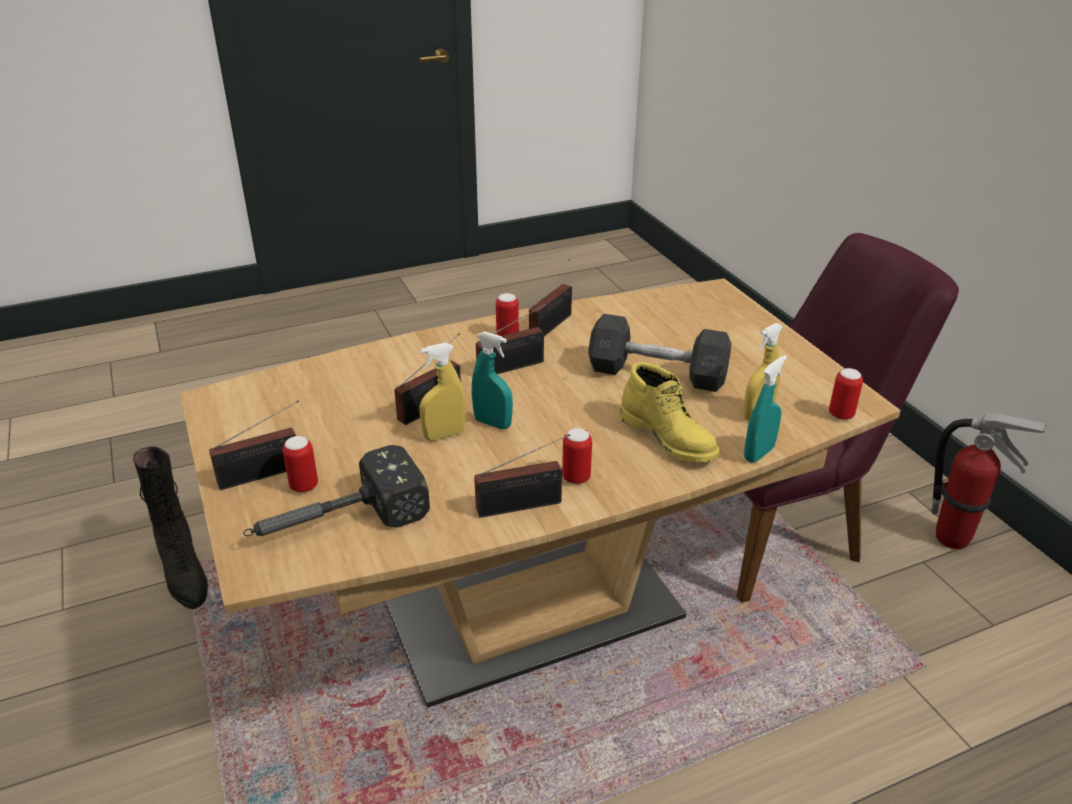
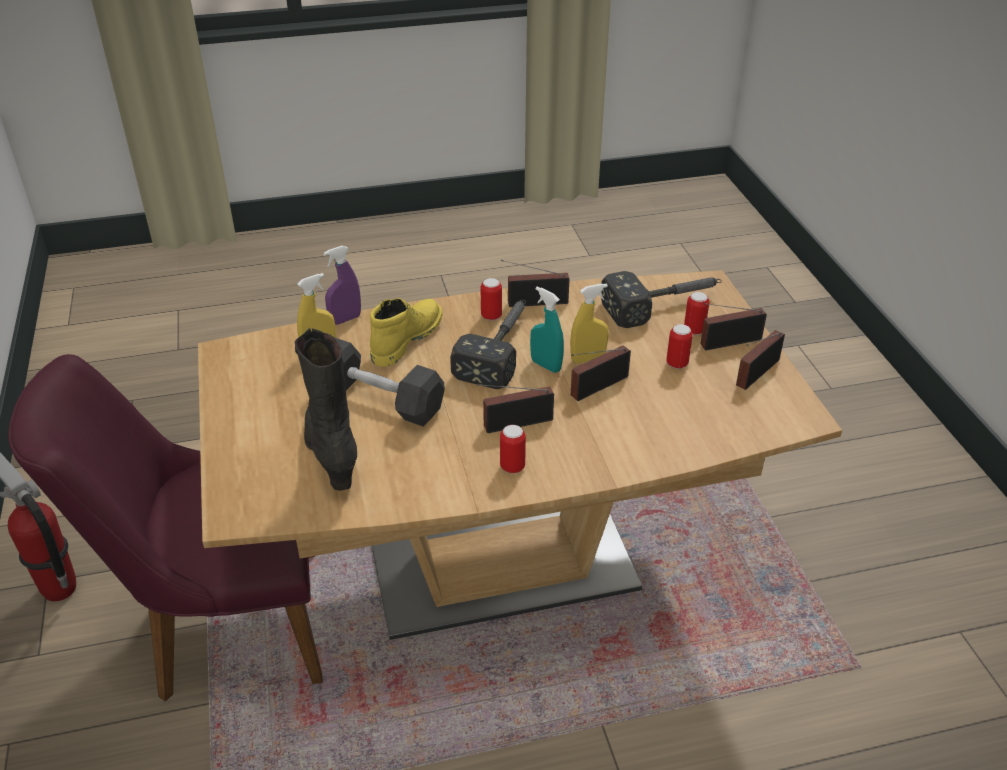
camera: 170 degrees left, 5 degrees up
(183, 574) = (858, 657): black boot -> black boot (332, 454)
(550, 438) = (501, 348): none -> hammer
(553, 325) = (457, 478): radio -> radio (755, 374)
(669, 437) = (405, 338): yellow boot -> yellow boot turned 60 degrees clockwise
(758, 453) = (345, 319): turquoise spray bottle -> purple spray bottle
(841, 415) = (252, 342): can -> can (677, 364)

